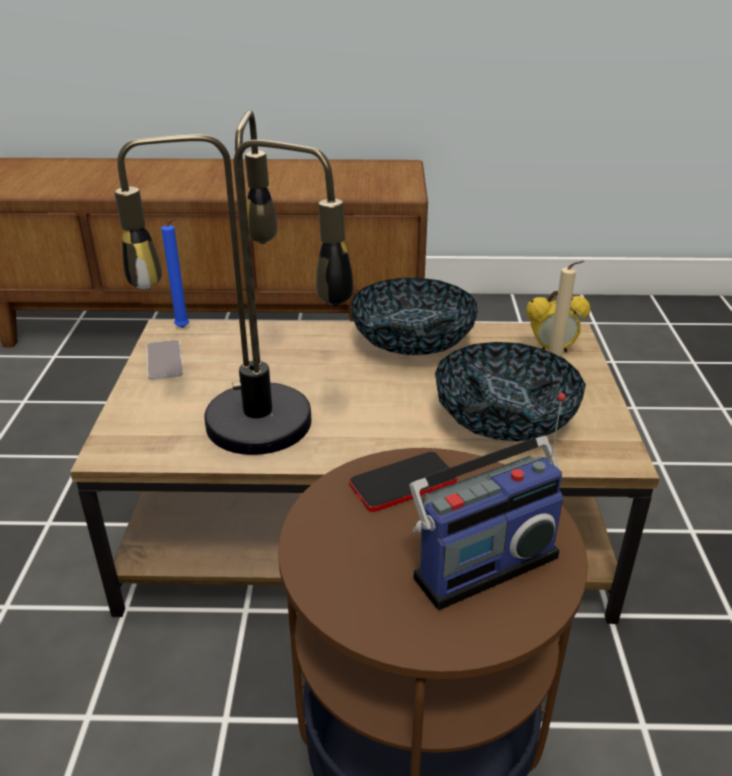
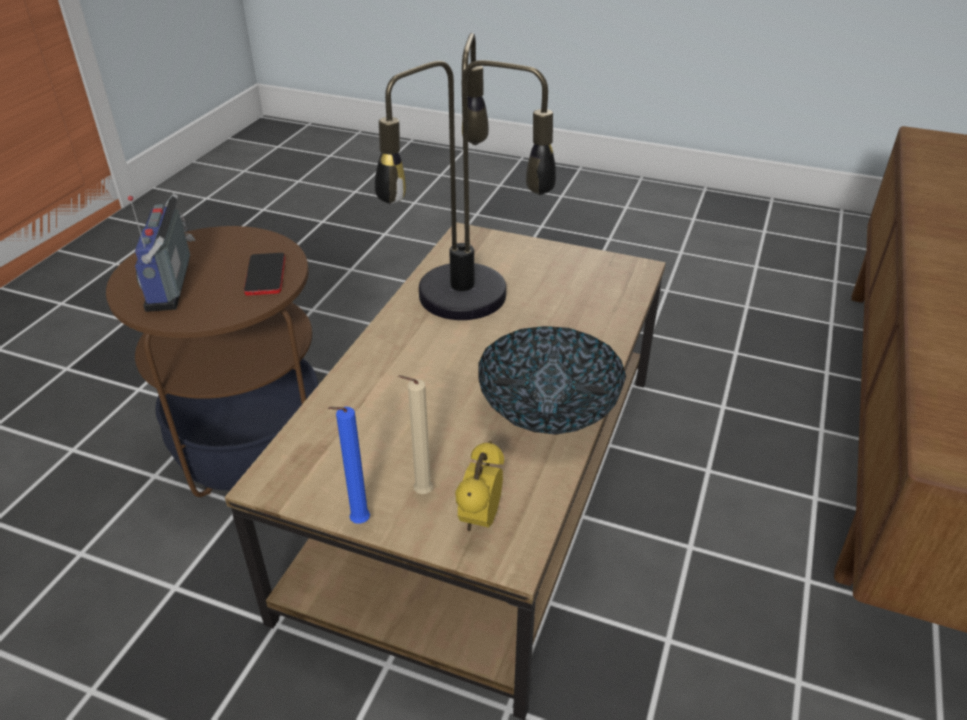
camera: 110 degrees right, 5 degrees up
(164, 361) = (582, 263): phone -> none
(184, 328) = (639, 277): blue candle -> blue candle (357, 523)
(504, 421) = (374, 426): bowl -> none

